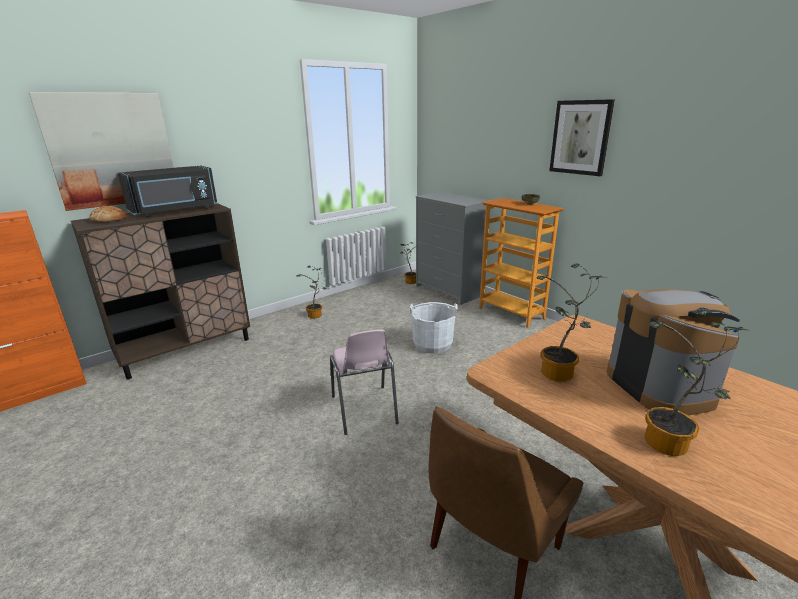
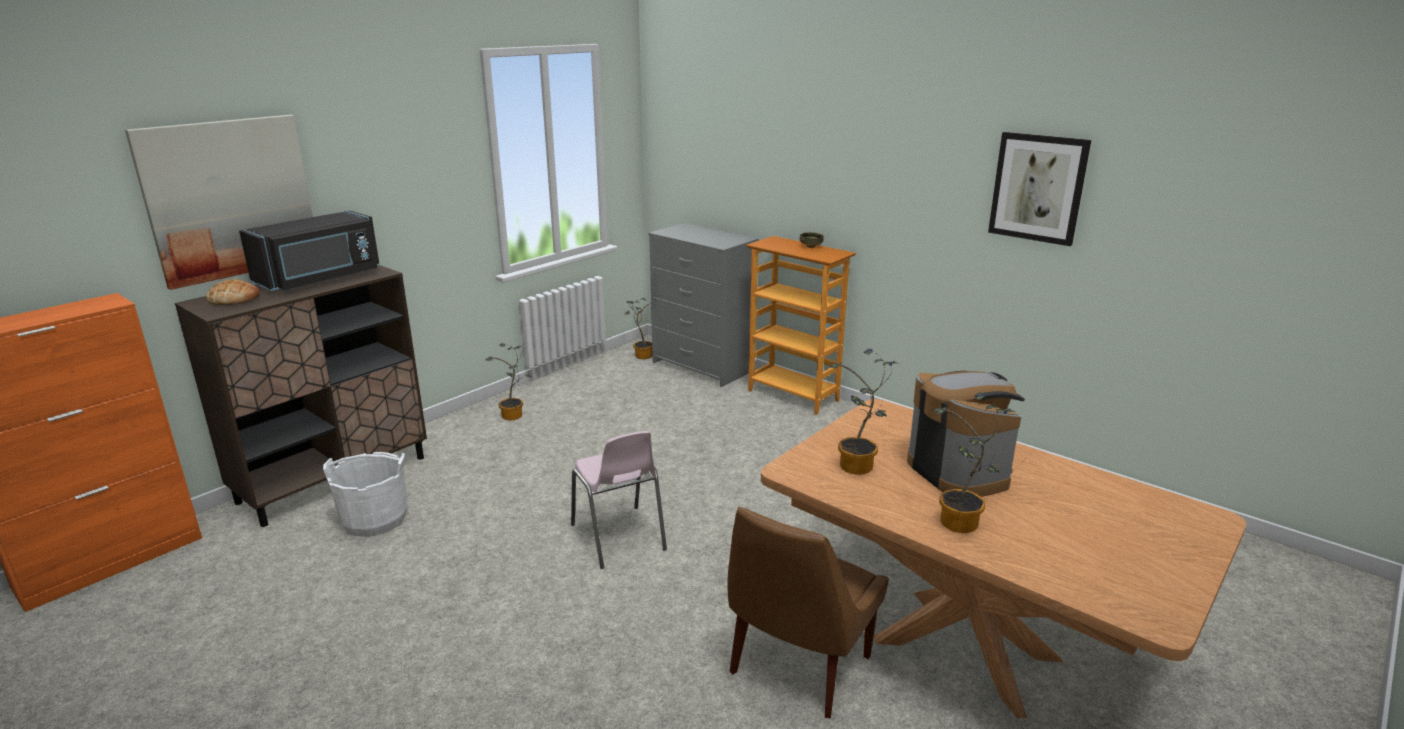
camera: 10 degrees left, 0 degrees up
(432, 344) = (692, 446): white bucket -> white bucket (375, 520)
(580, 137) = (871, 163): picture -> picture (1038, 188)

